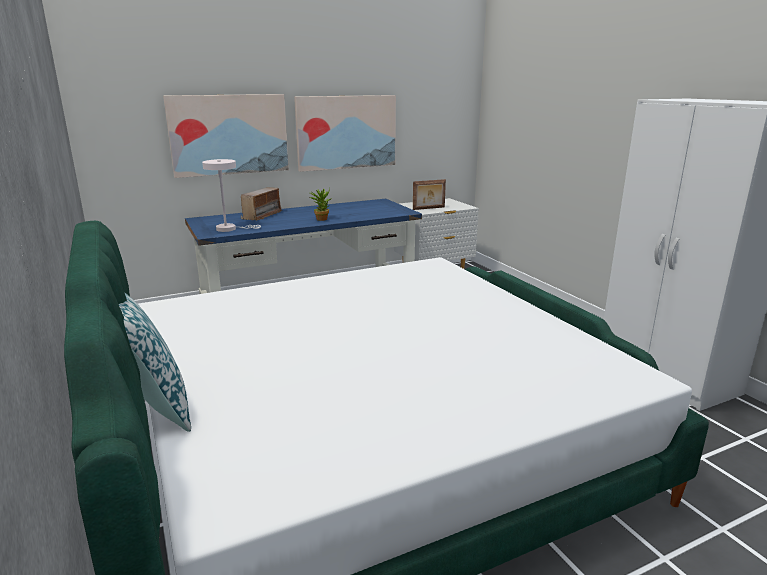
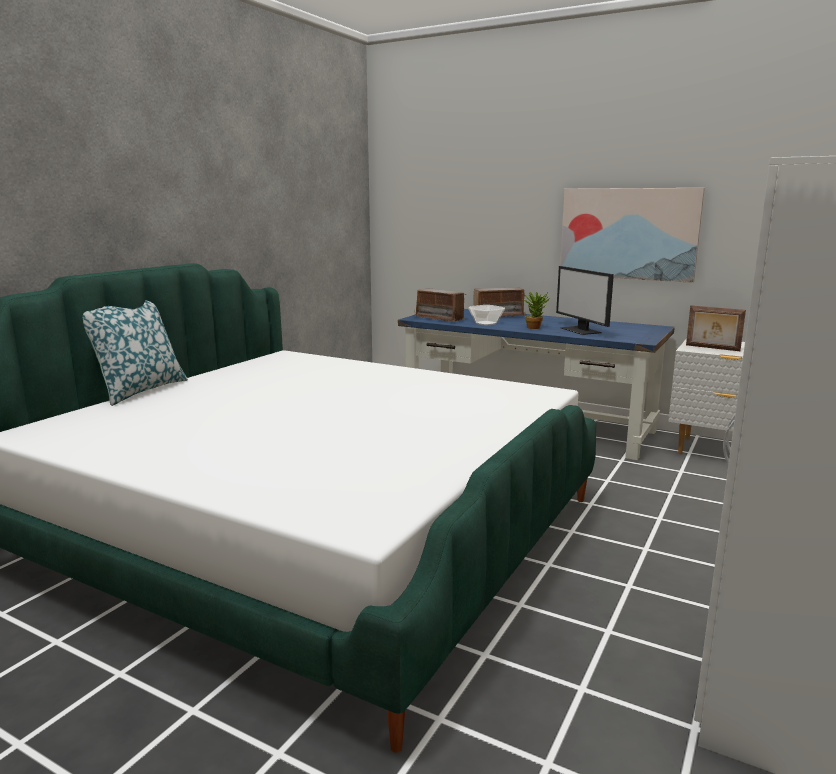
camera: 55 degrees right, 5 degrees down
(229, 134) = (493, 228): picture -> none
(230, 229) = (440, 318): white table lamp -> radio
(279, 224) = (485, 323): none -> bowl
(354, 214) = (581, 330): none -> monitor

